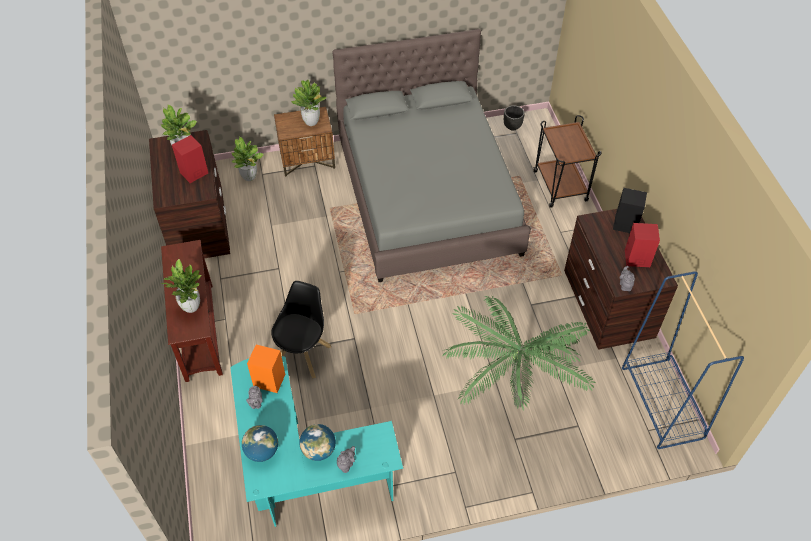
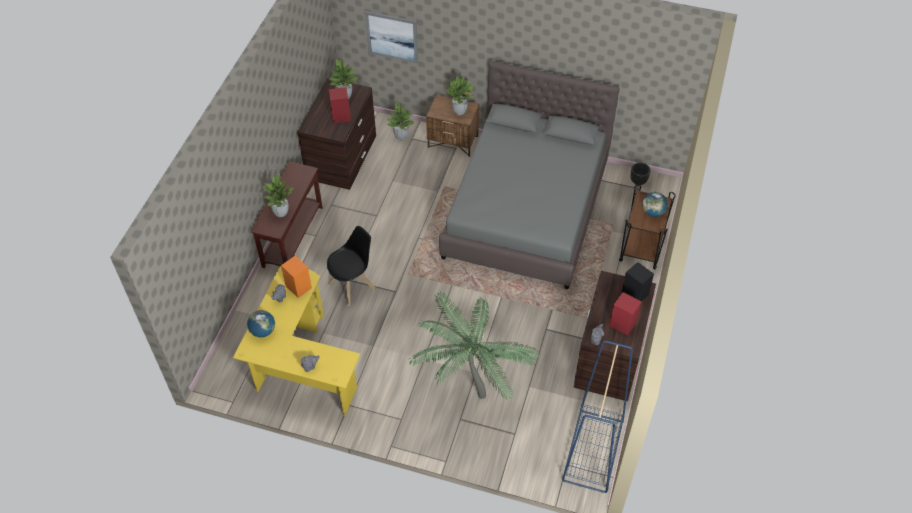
camera: 30 degrees right, 0 degrees up
(209, 63) = (392, 37): none -> picture
(303, 469) = (299, 364): turquoise desk -> yellow desk
(319, 450) = (299, 348): globe -> globe (653, 212)

